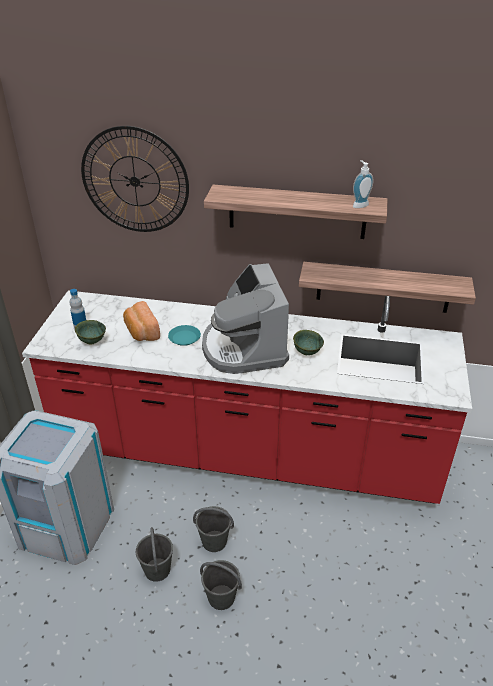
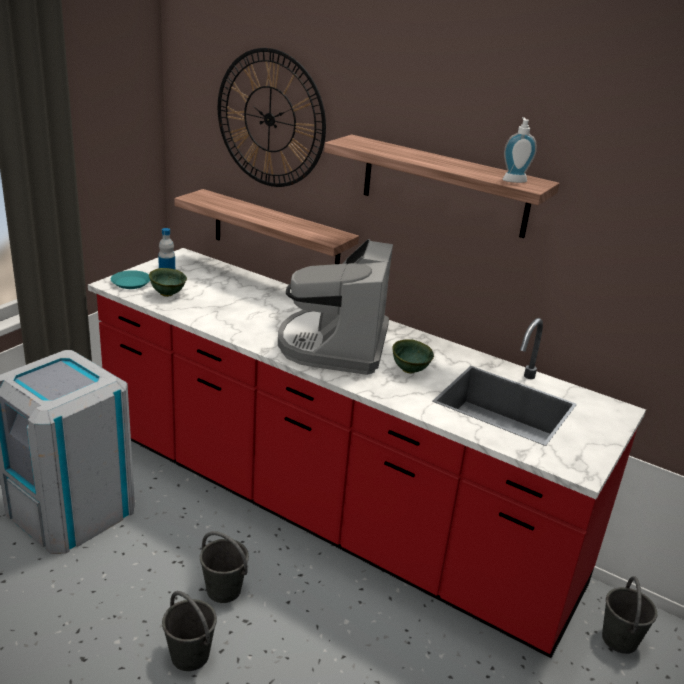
camera: 20 degrees right, 10 degrees down
(141, 332) = (228, 300): bread -> none
(157, 570) = (136, 595): grey bucket -> grey bucket (619, 640)
(184, 338) = (272, 318): turquoise plate -> turquoise plate (131, 283)
(383, 287) = (543, 316): shelf -> shelf (275, 235)

